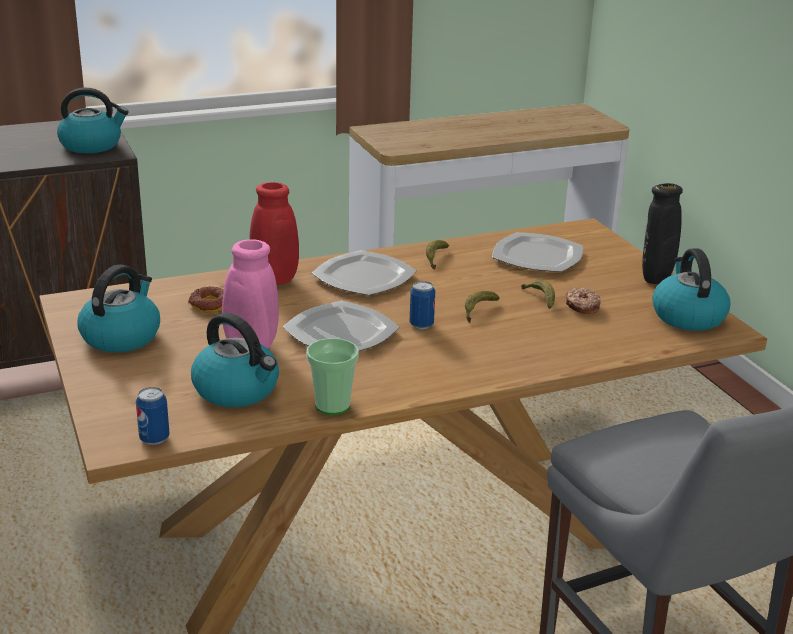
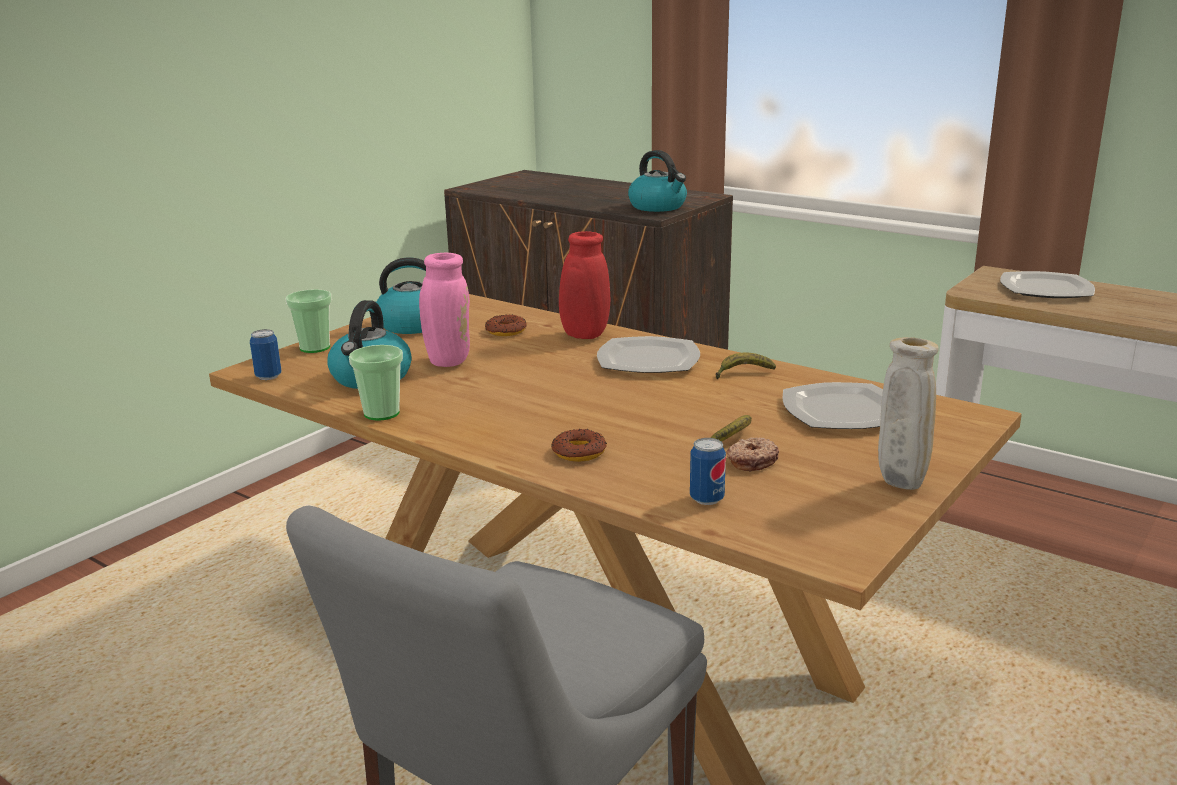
camera: 60 degrees right, 5 degrees down
(105, 398) = (315, 348): none -> cup
(341, 333) = (520, 381): plate -> plate (1045, 289)
(421, 325) = (584, 404): can -> can (706, 499)
(478, 311) = (654, 418): banana -> none
(506, 352) = (579, 452): none -> donut
(656, 282) = (900, 485): black vase -> beige vase
(687, 316) = (832, 524): kettle -> none

